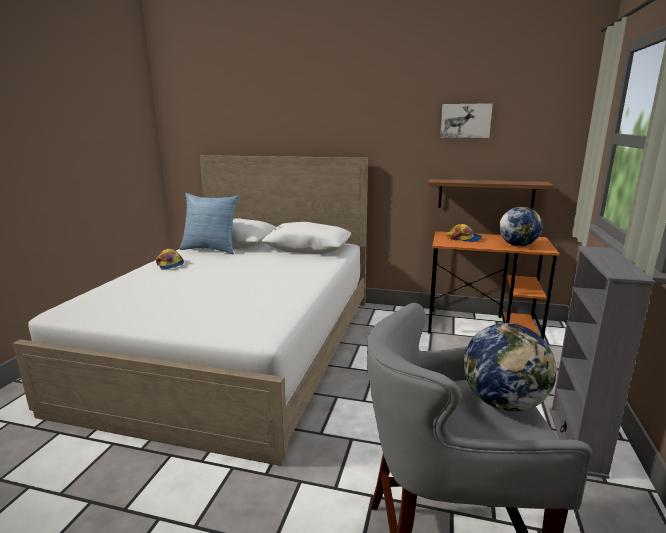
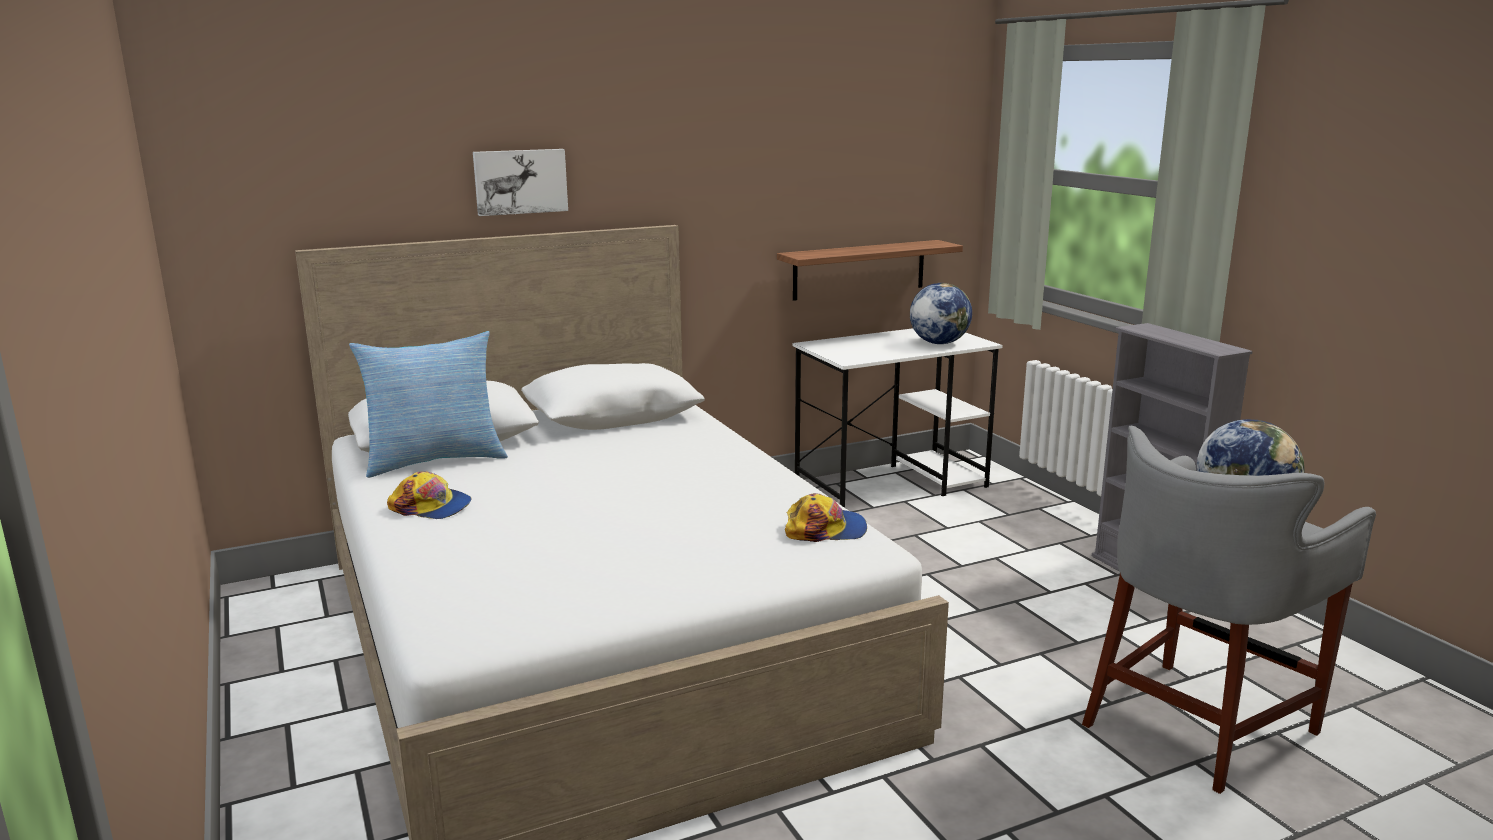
camera: 40 degrees left, 0 degrees up
(464, 238) = (858, 346): cap -> cap (825, 529)
(465, 121) = (825, 151): picture -> picture (520, 181)
(483, 326) = (892, 485): orange desk -> white desk

